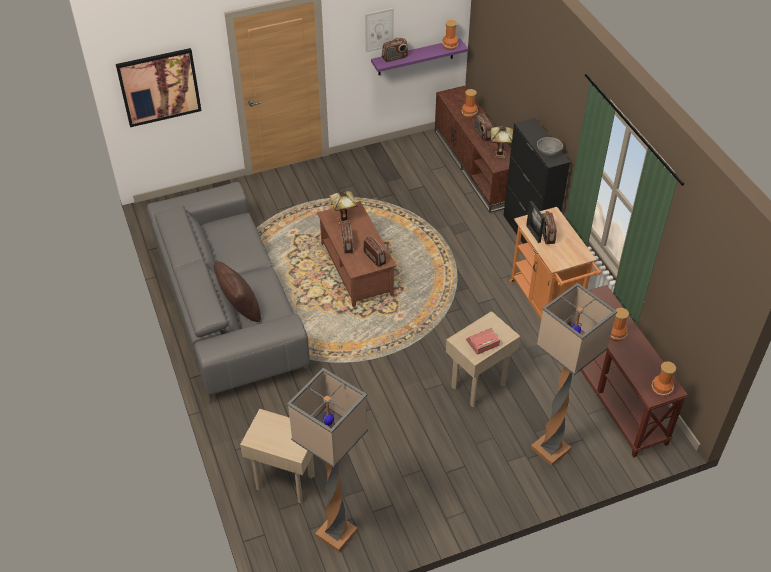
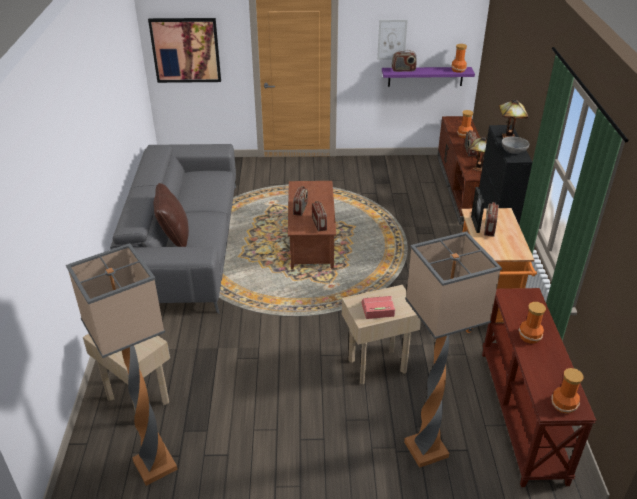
camera: 20 degrees right, 10 degrees down
(343, 220) = (308, 190): table lamp -> table lamp (507, 136)

